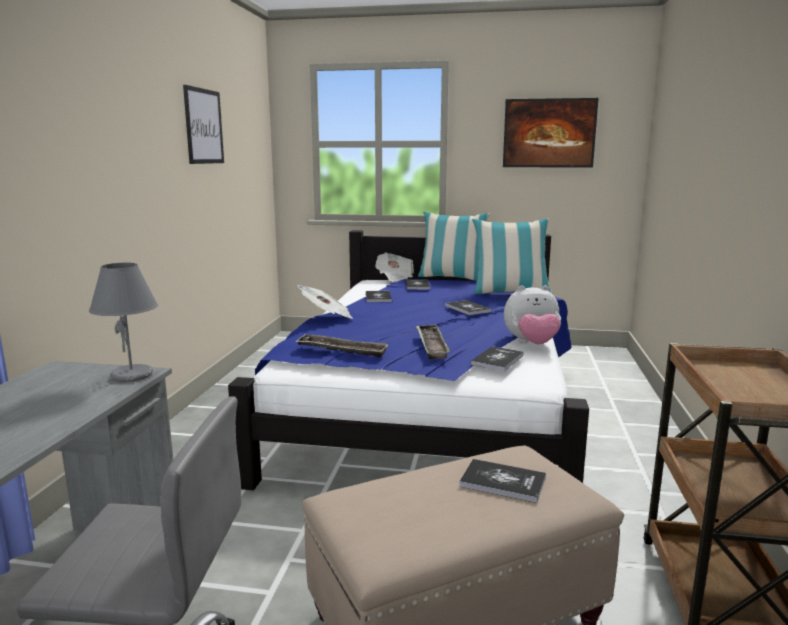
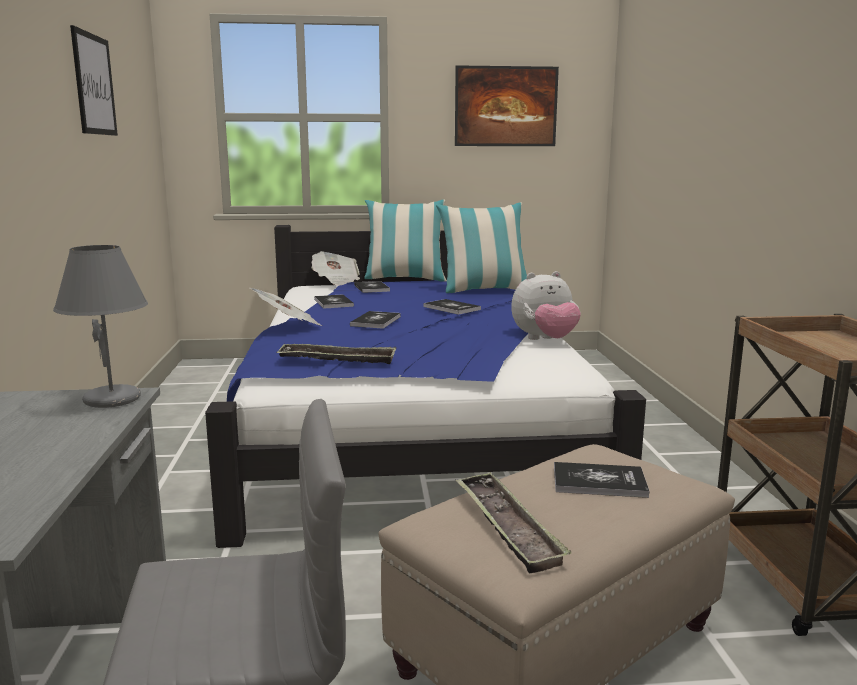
camera: 15 degrees left, 0 degrees up
(431, 345) = (441, 347): tray -> tray (507, 527)
(497, 360) = (525, 357): book -> book (375, 321)

